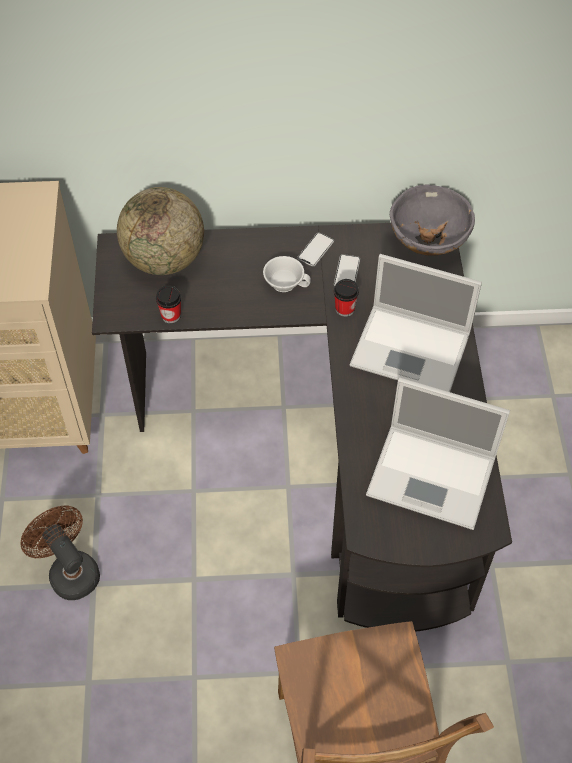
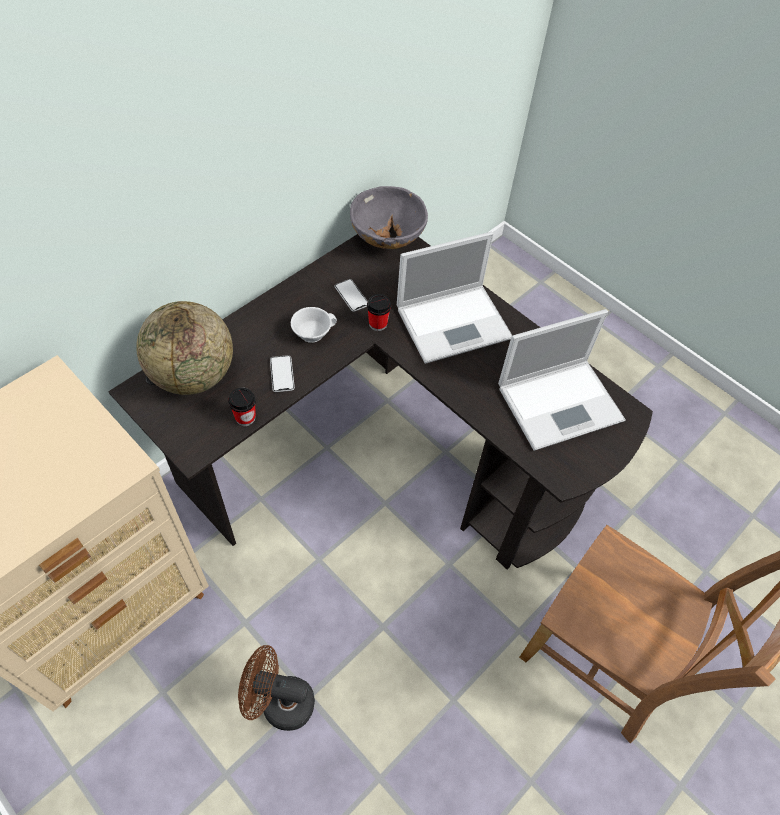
camera: 45 degrees left, 0 degrees up
(315, 250) = (311, 293): phone -> phone (282, 374)

